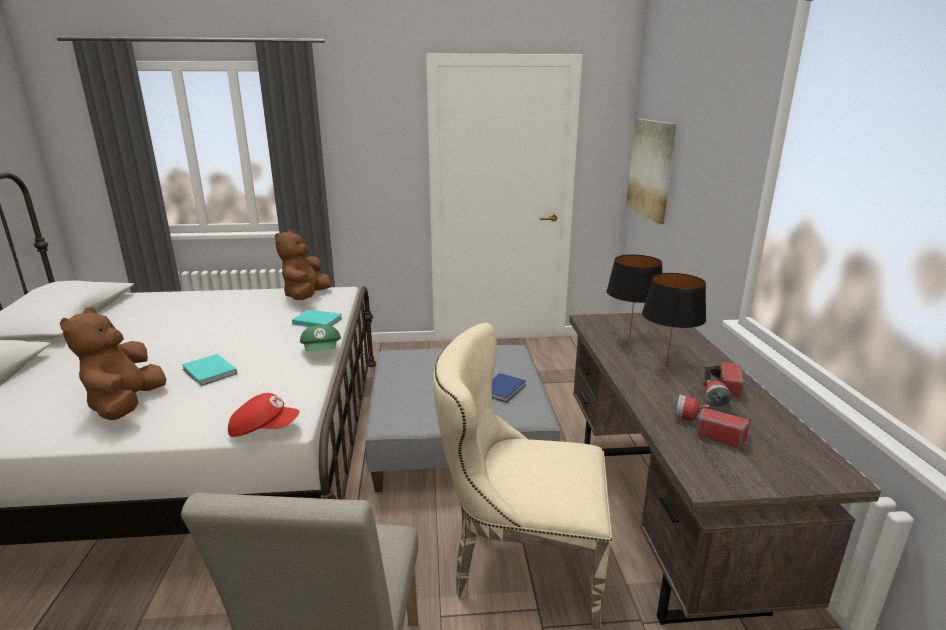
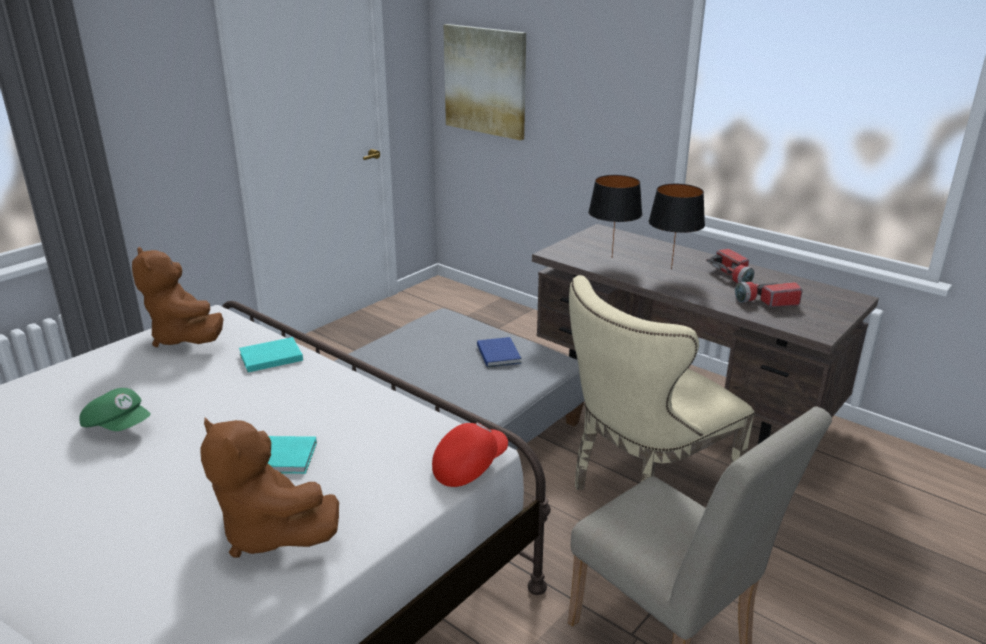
camera: 45 degrees left, 5 degrees up
(322, 351) = (353, 381): green cap -> green cap (119, 426)

